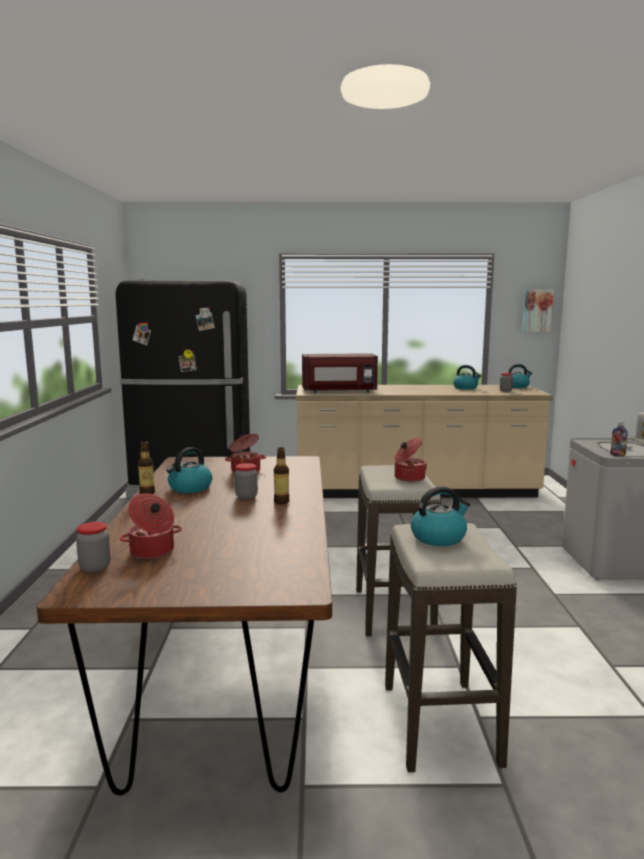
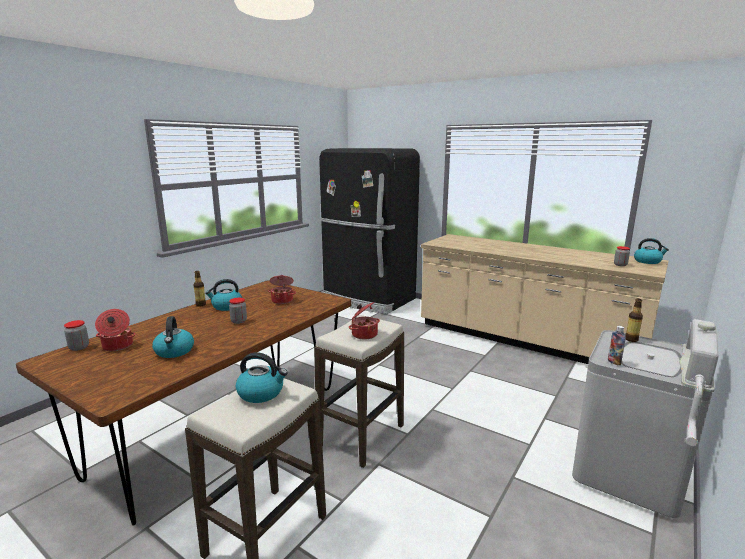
camera: 35 degrees right, 5 degrees up
(281, 502) = (246, 331): bottle -> bottle (631, 339)
(339, 391) = (461, 244): red microwave -> none
(466, 388) = (586, 256): kettle -> kettle (174, 351)
(537, 310) = (700, 181): picture -> none

